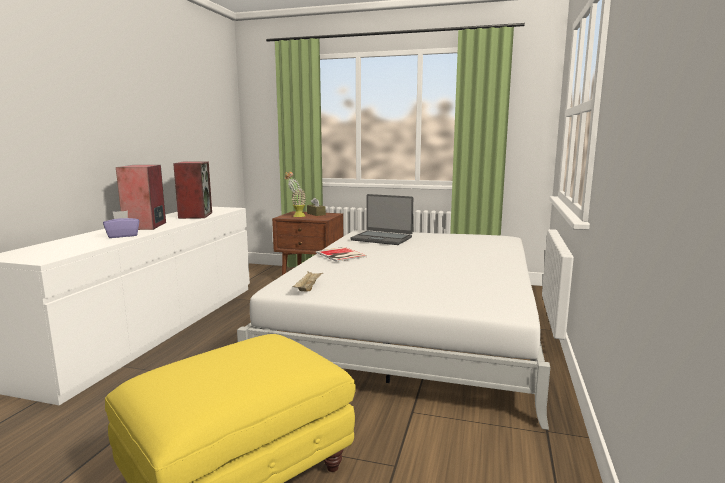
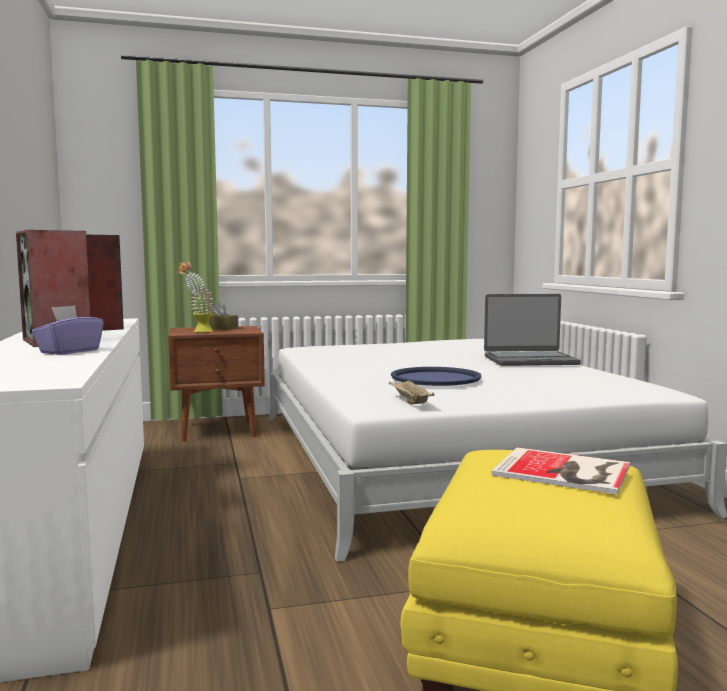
camera: 30 degrees left, 5 degrees down
(340, 255) = (352, 369): book -> book (565, 472)
(370, 270) = (435, 378): none -> blue tray
(382, 239) = (352, 351): laptop -> laptop (530, 360)

